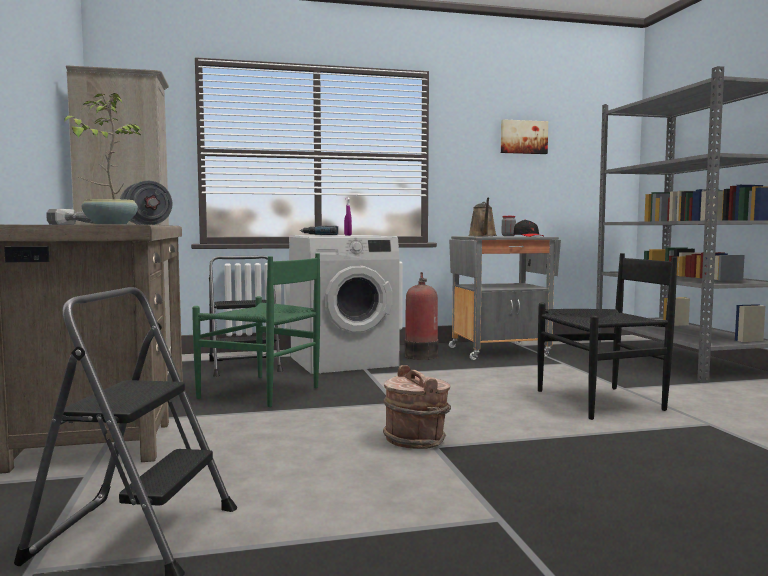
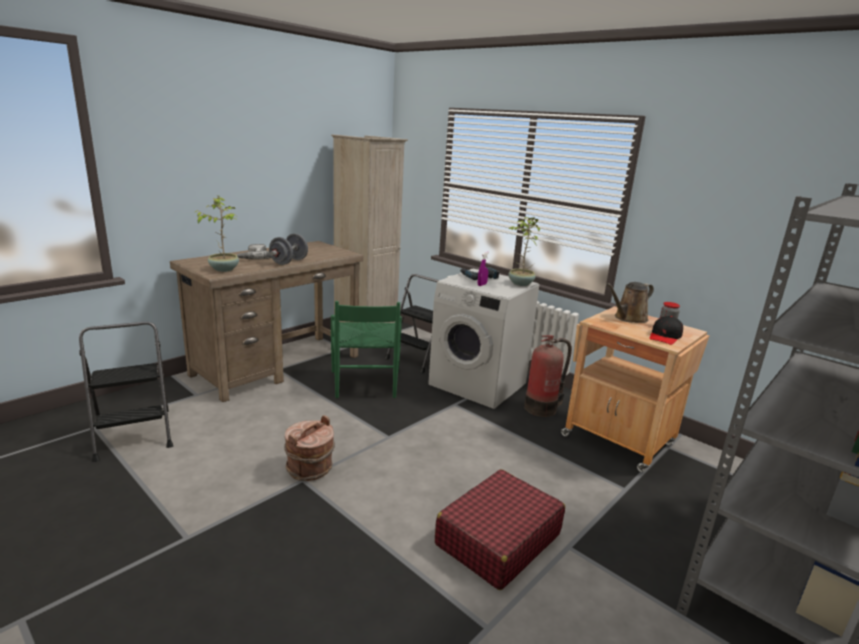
camera: 55 degrees right, 15 degrees up
(364, 234) = (520, 284): none -> potted plant
(500, 351) = (619, 441): grey cart -> brown cart
(523, 137) = (758, 205): picture -> none
(602, 402) = (497, 539): black chair -> red suitcase

